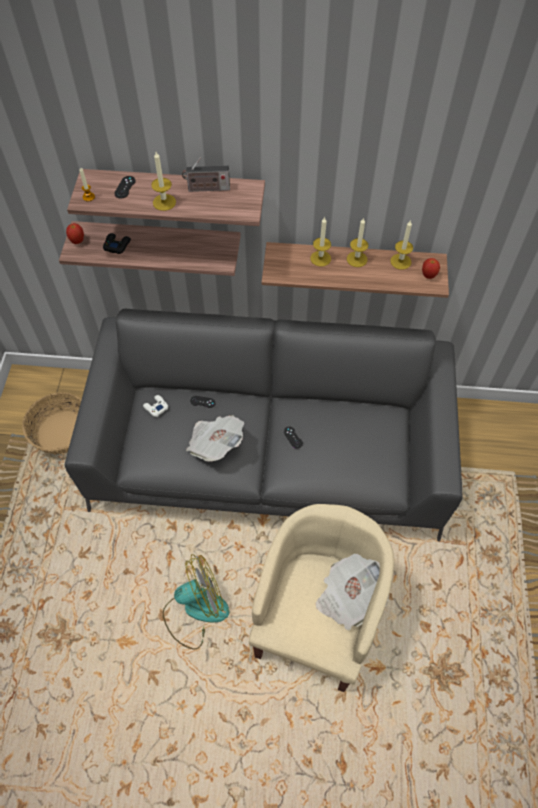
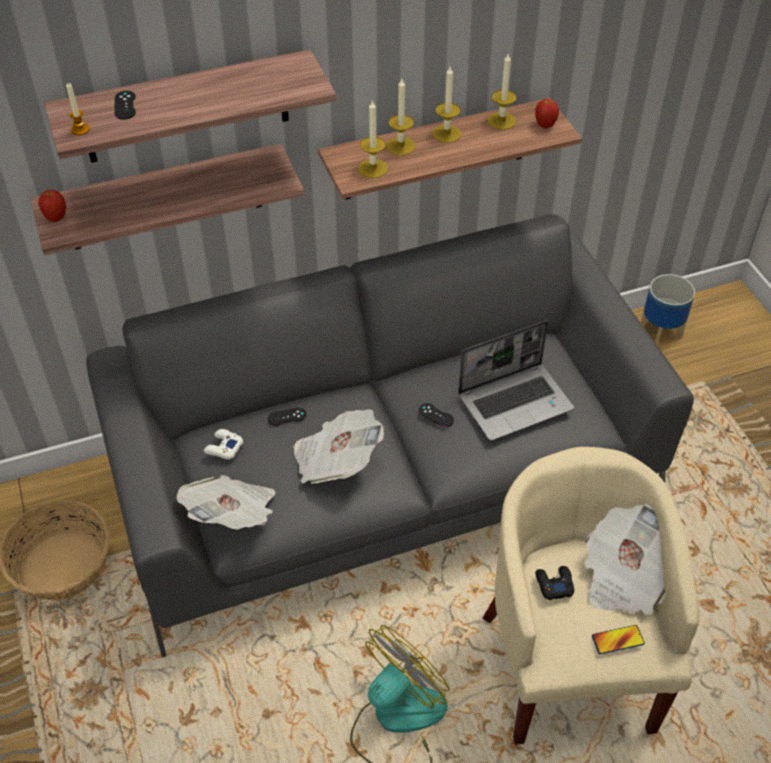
camera: 25 degrees left, 10 degrees down
(117, 245) = (118, 206): black game controller -> black game controller (554, 584)
(138, 454) = (233, 515): none -> newspaper
(164, 202) = (193, 107): candle -> candle (373, 168)
(207, 189) = (241, 77): radio -> none
(319, 636) = (617, 640): none -> phone
(348, 449) = (515, 401): none -> laptop
(506, 424) = (661, 331): none -> planter

